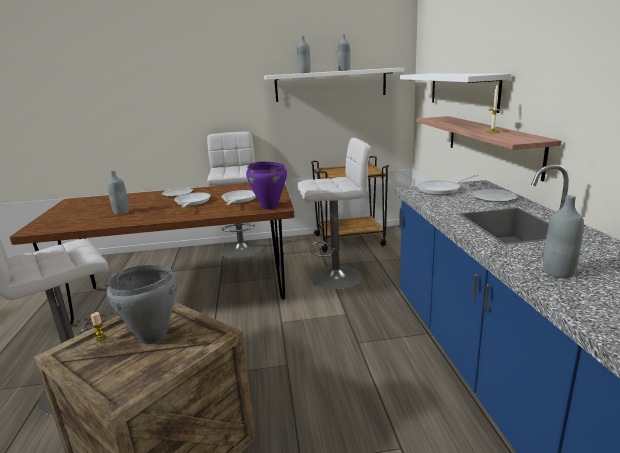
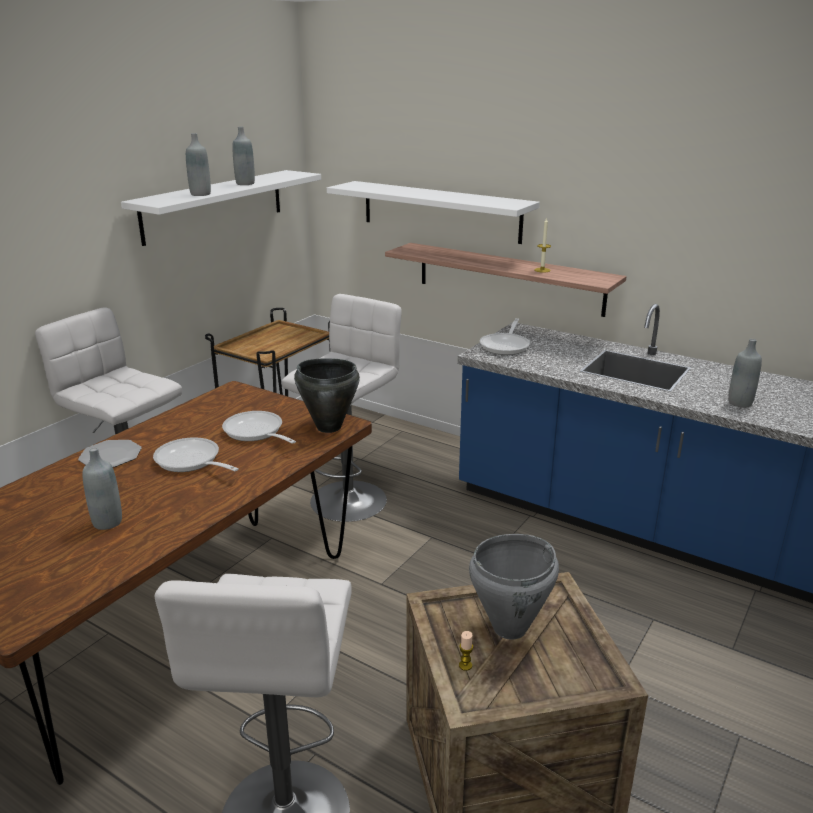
camera: 50 degrees left, 5 degrees up
(269, 207) = (328, 427): purple cooking pot -> black cooking pot
(494, 197) = (565, 343): plate -> none

